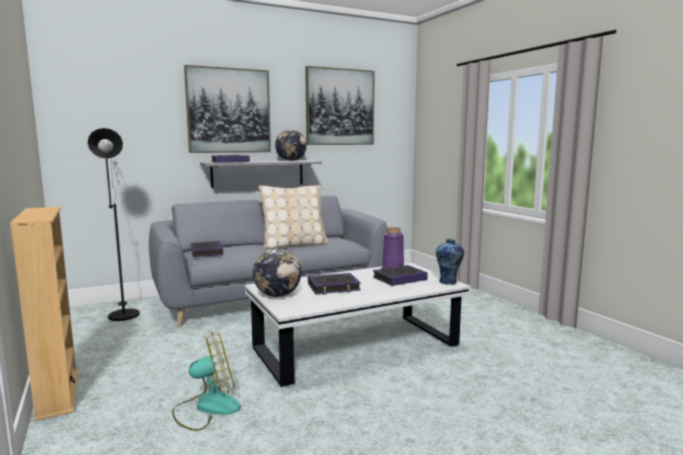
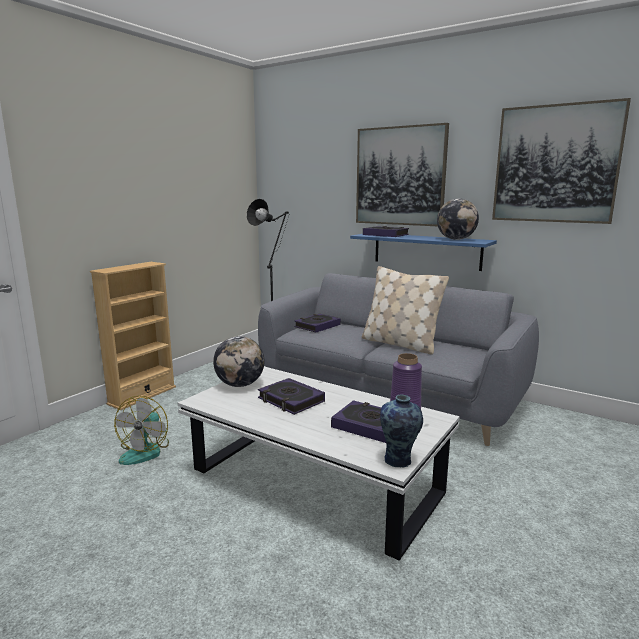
camera: 60 degrees right, 5 degrees up
(207, 407) = (145, 451): fan -> fan turned 60 degrees clockwise
(258, 173) = (426, 251): grey shelf -> blue shelf

